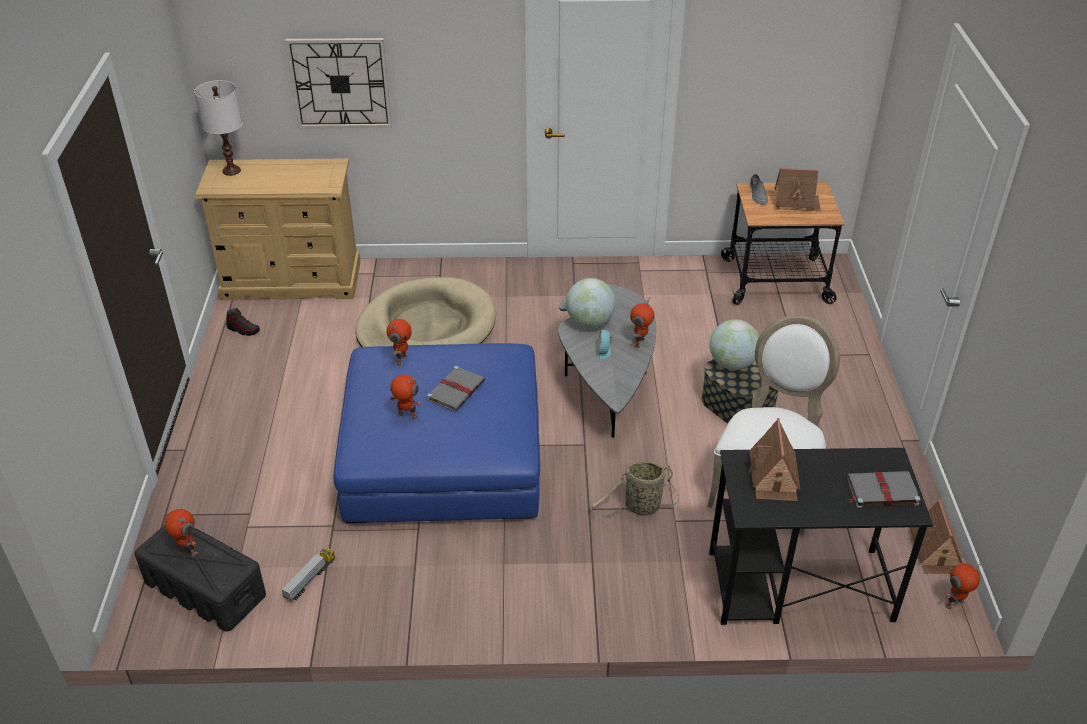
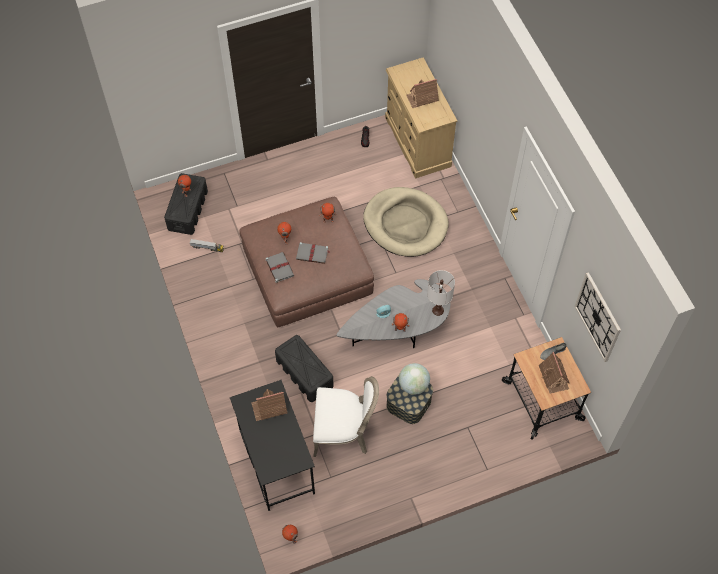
camera: 70 degrees right, 20 degrees up
(231, 170) = (416, 72): white table lamp -> white table lamp (438, 310)
(340, 83) = (465, 87): wall clock -> wall clock (598, 317)
(443, 455) = (307, 270): blue ottoman -> brown ottoman
(590, 322) = (407, 299): globe -> none
(640, 507) = (304, 373): basket -> black storage box
(880, 491) = (276, 458): grey book -> grey book (279, 267)
(935, 551) = (325, 526): toy house -> toy house (422, 98)

